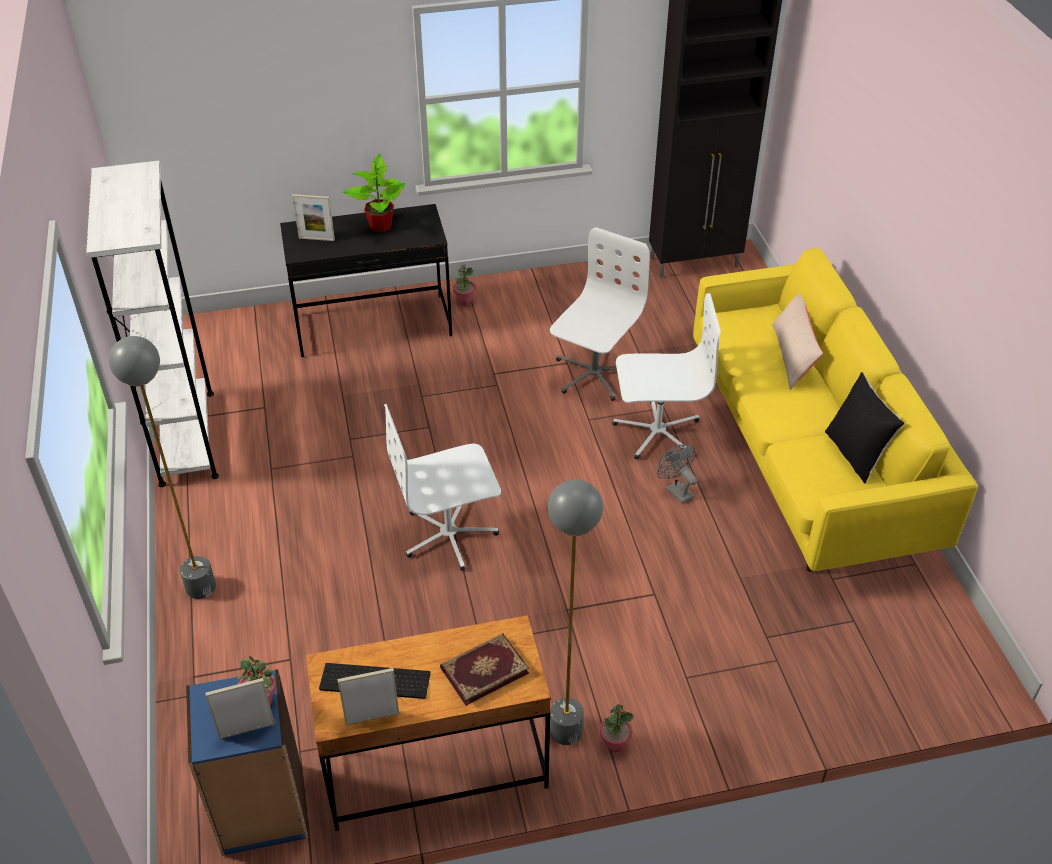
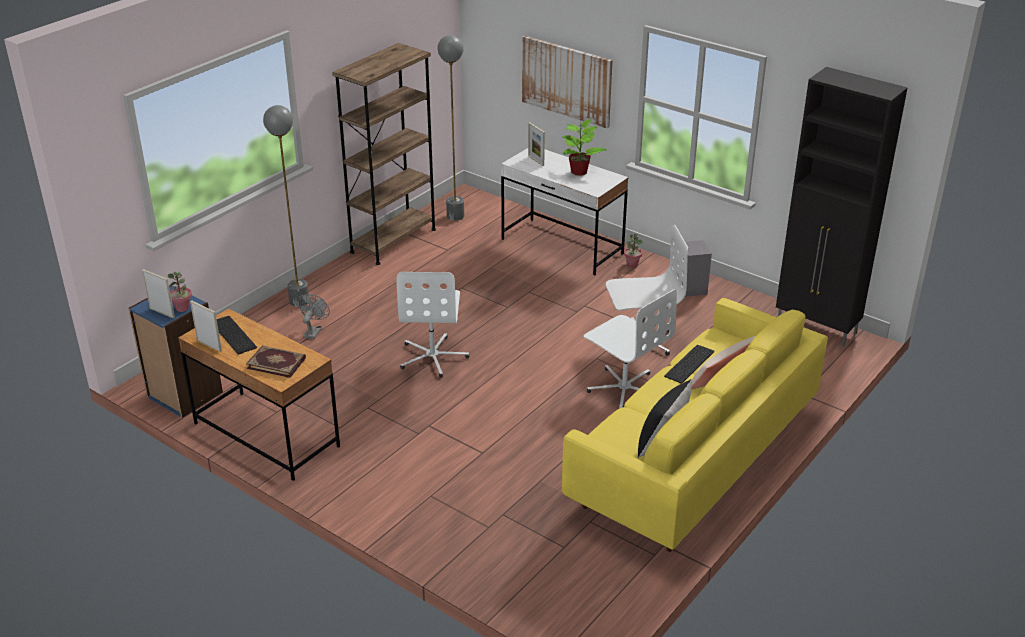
camera: 50 degrees right, 10 degrees down
(187, 437) = (393, 241): white bookcase -> brown bookcase
(301, 121) = (566, 81): none -> picture
(373, 326) = (562, 247): black desk -> white desk
(449, 535) = (433, 357): white office chair -> white office chair turned 120 degrees counterclockwise
(552, 291) = (693, 288): none -> grey speaker
(565, 730) = (339, 468): grey floor lamp -> grey floor lamp (455, 216)
(614, 743) = (350, 490): potted plant -> none
(676, 490) = (582, 420): grey fan -> grey fan (313, 331)
(752, 363) = (690, 365): none -> keyboard

